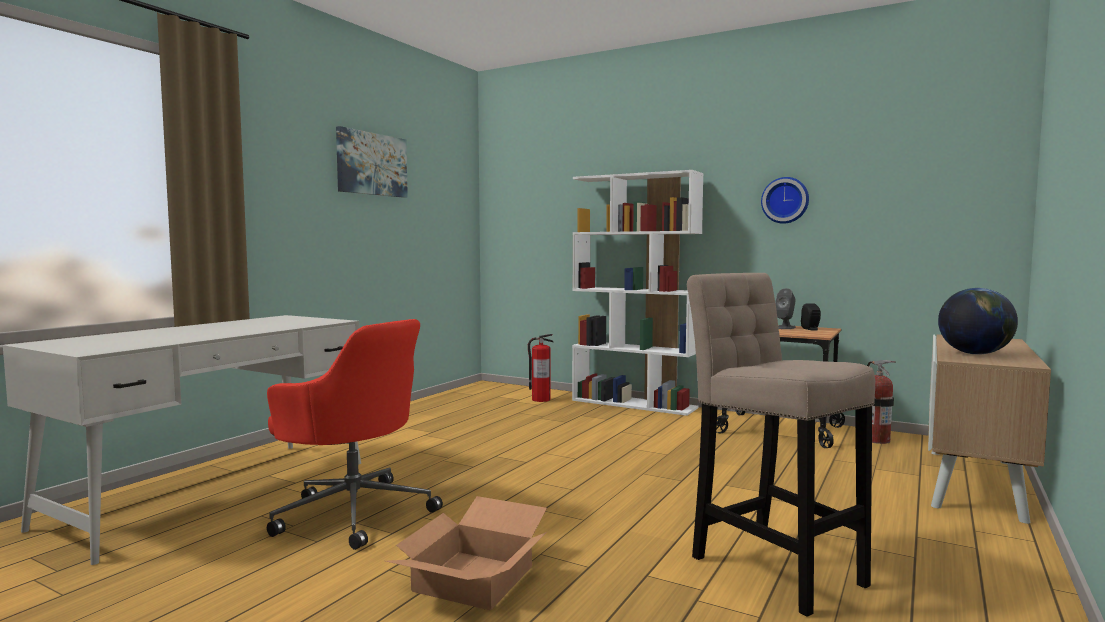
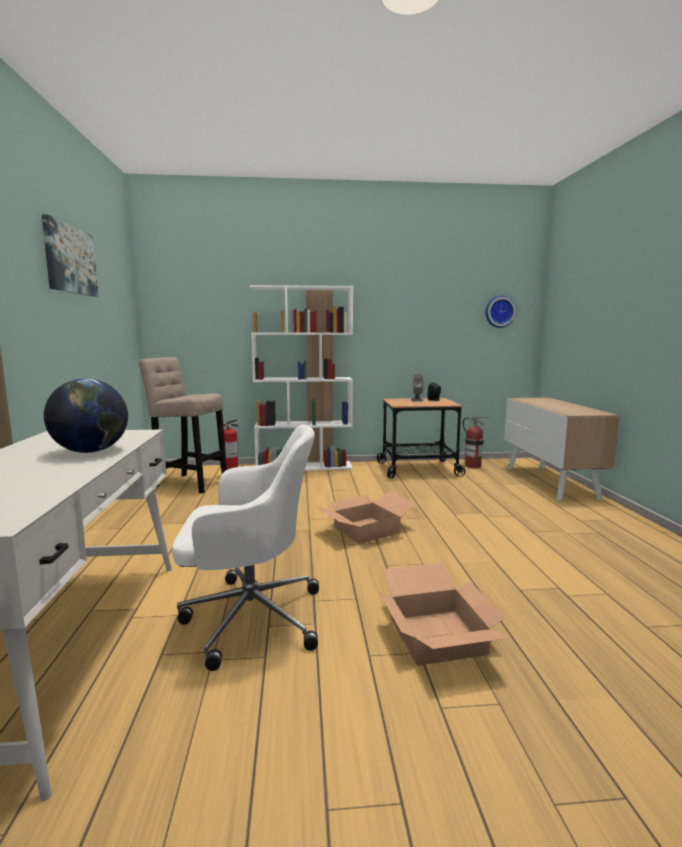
camera: 35 degrees left, 5 degrees up
(353, 512) = (249, 617): red office chair -> white office chair
(583, 476) = (366, 530): none -> cardboard box
(770, 566) = (559, 560): beige stool -> beige stool (188, 483)
(785, 200) = (407, 311): wall clock -> wall clock (499, 311)
(975, 354) = (566, 409): globe -> globe (91, 451)

